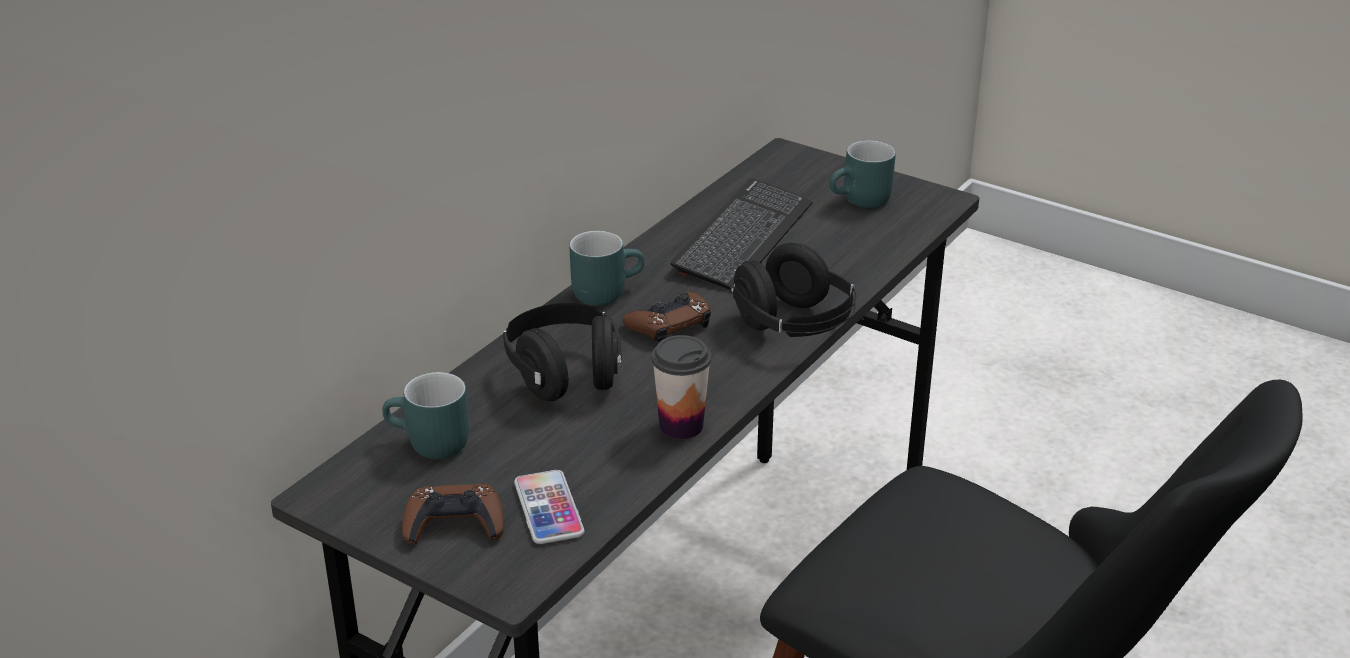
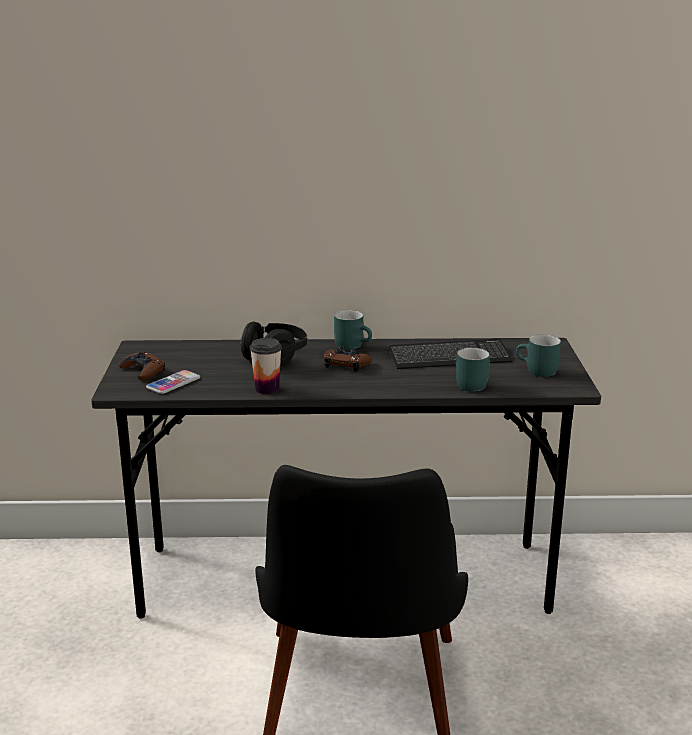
camera: 55 degrees right, 10 degrees down
(428, 445) = (190, 351): turquoise mug -> turquoise mug (466, 384)
(793, 325) = (387, 388): black headphones -> none

